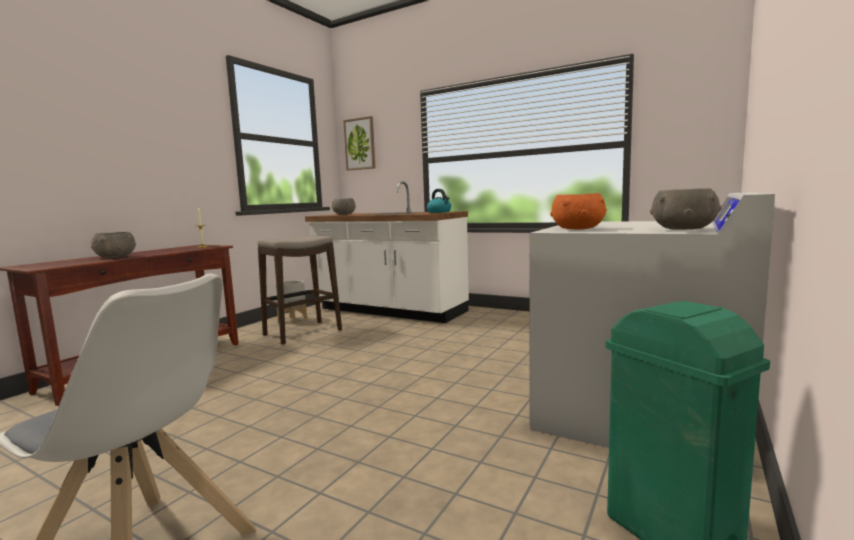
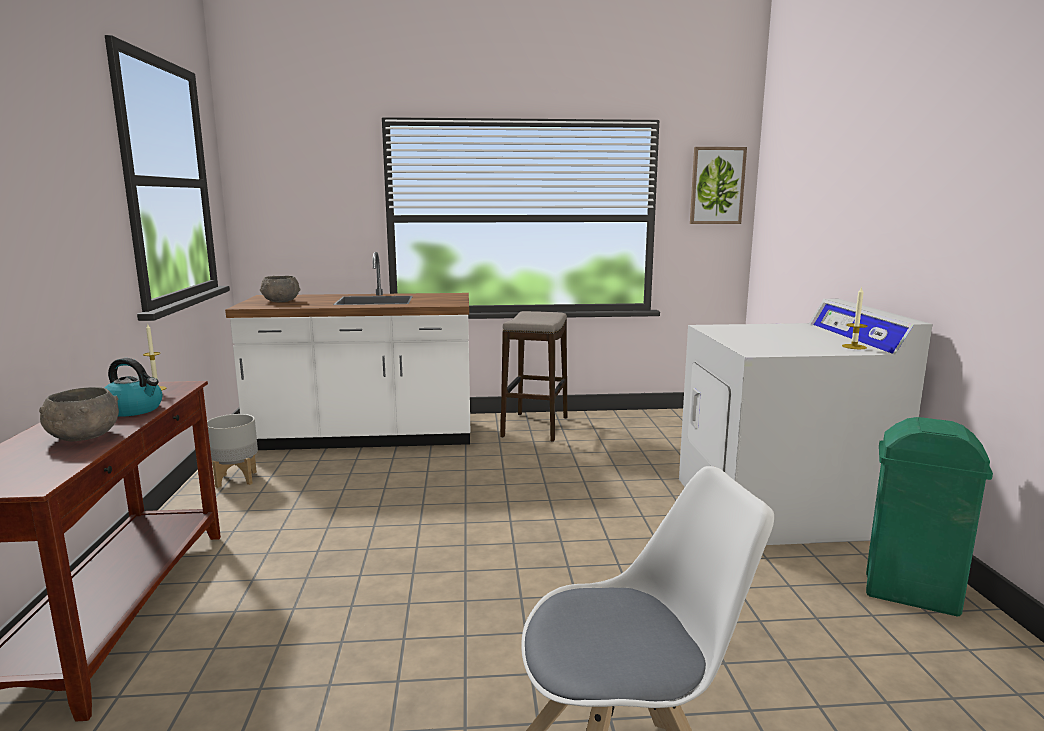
camera: 35 degrees left, 5 degrees up
(303, 333) = (295, 496): stool -> stool (535, 427)
(360, 144) = (269, 184): picture -> picture (717, 186)
(439, 212) = (443, 297): kettle -> kettle (134, 410)
(578, 229) = (763, 347): orange bowl -> none
(683, 229) = (854, 347): grey bowl -> candle

